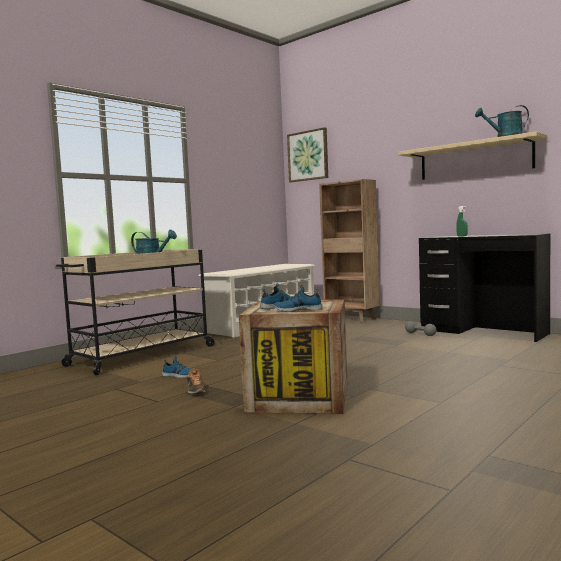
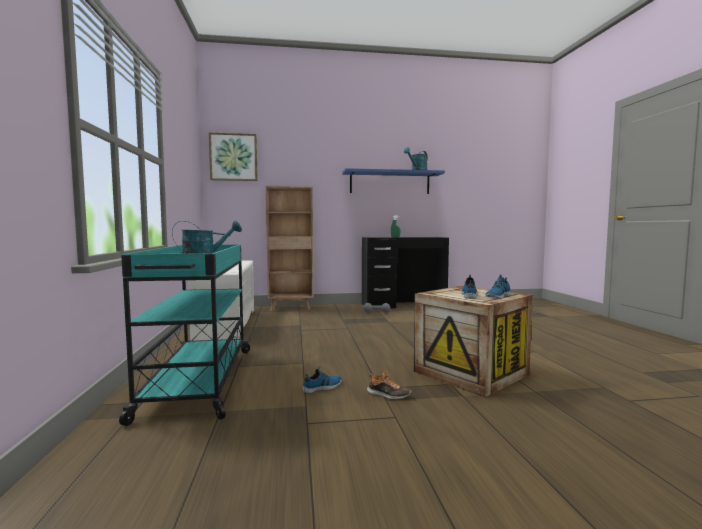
camera: 50 degrees left, 0 degrees up
(141, 356) = (198, 381): beige cart -> turquoise cart
(474, 159) = (390, 183): beige shelf -> blue shelf

